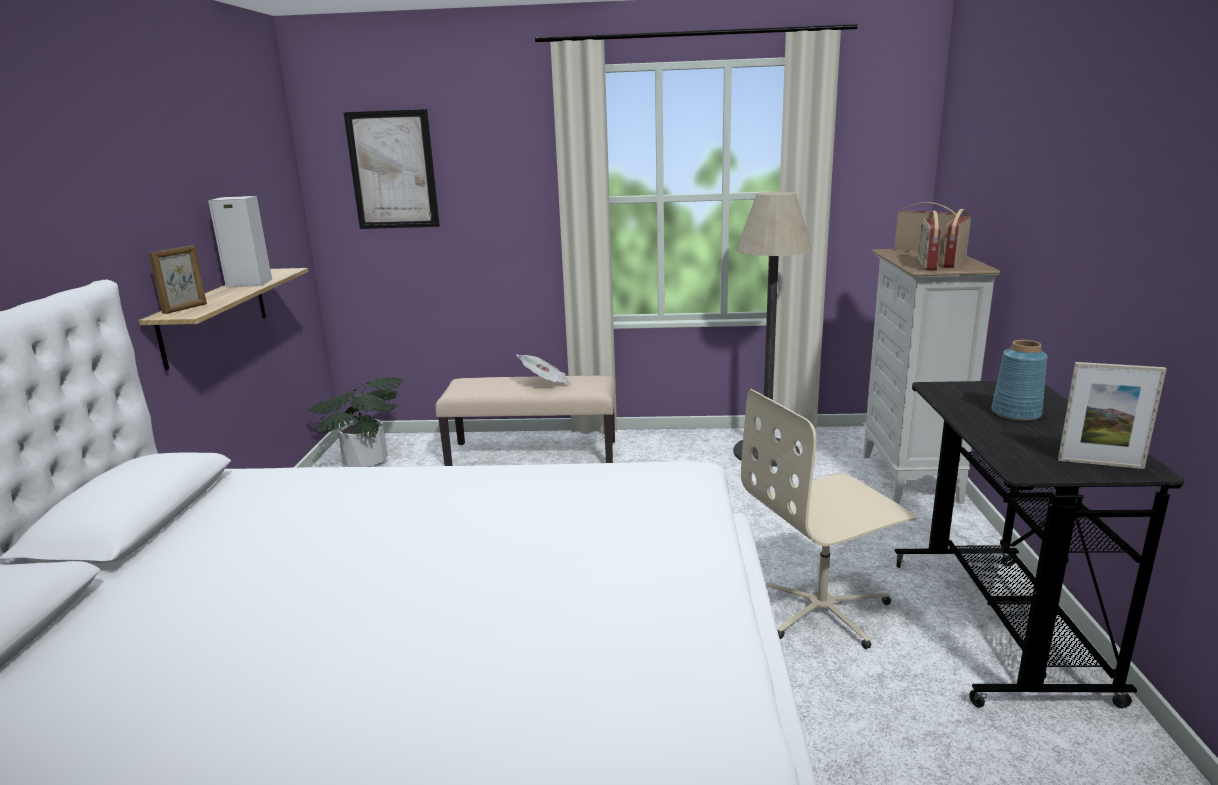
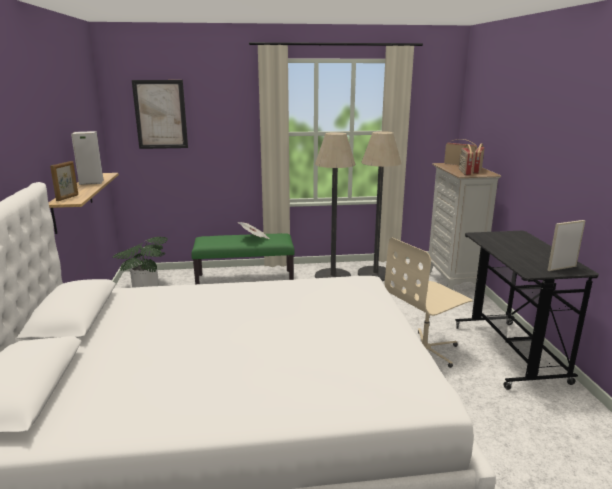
camera: 10 degrees left, 0 degrees up
(533, 454) = (245, 279): beige bench -> green bench
(687, 454) = (332, 276): none -> floor lamp
(1015, 413) = (518, 246): blue vase -> none
(1100, 463) = (562, 268): picture frame -> picture frame turned 150 degrees clockwise

